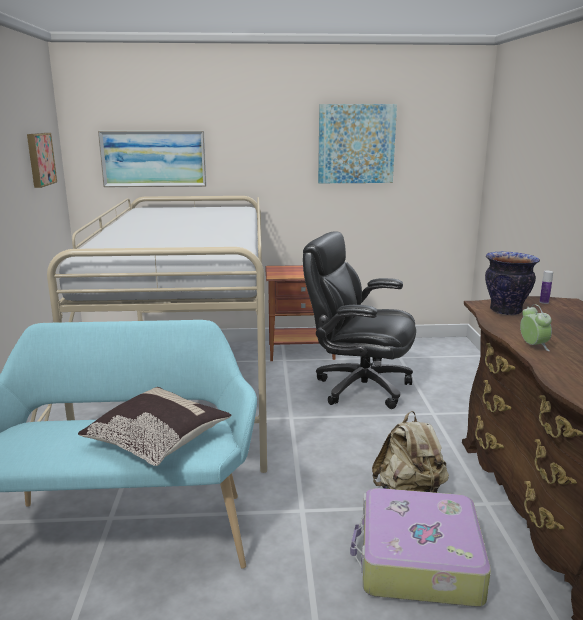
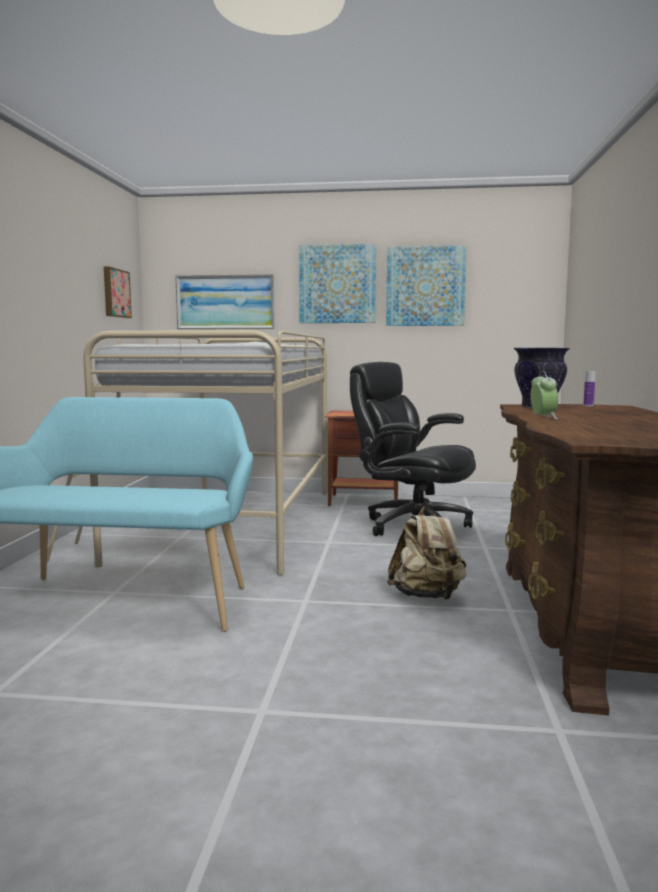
camera: 10 degrees right, 10 degrees down
(157, 441) = (152, 493): pillow -> none
(269, 141) = (337, 284): none -> picture
(417, 561) = (409, 641): suitcase -> none

